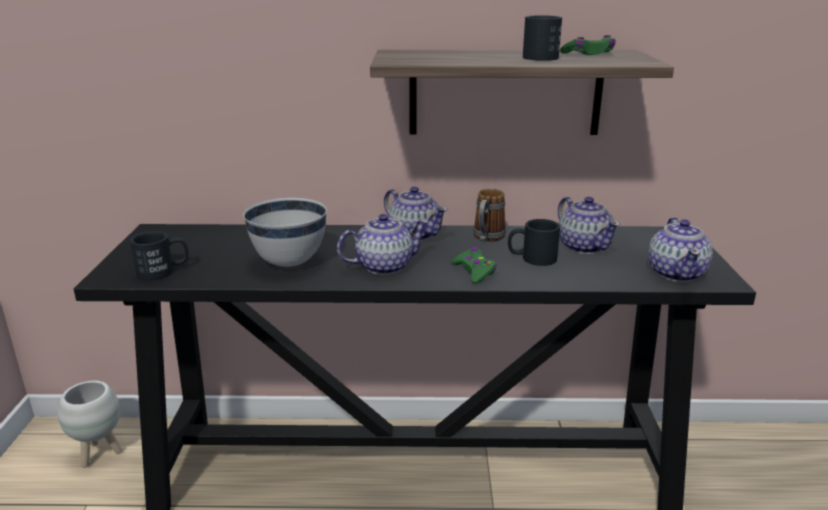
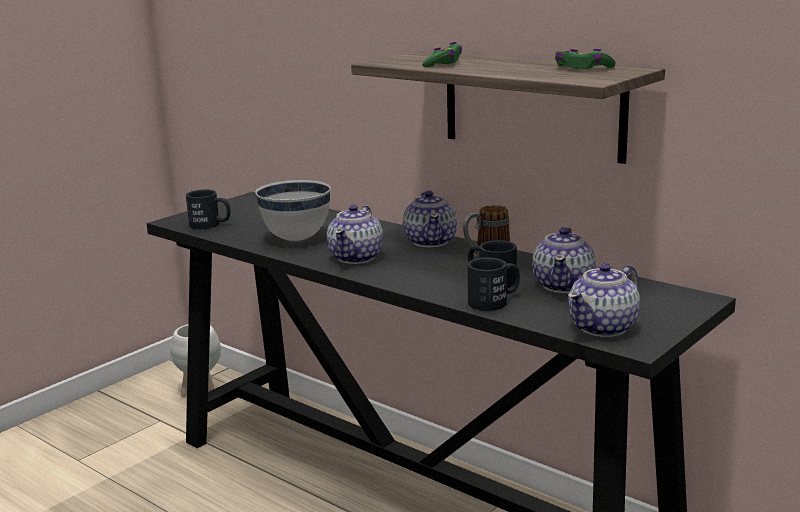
camera: 40 degrees right, 5 degrees down
(383, 266) = (357, 257): teapot -> teapot turned 90 degrees clockwise
(474, 271) = (419, 278): green game controller -> green game controller (443, 63)
(542, 56) = (524, 67): black mug -> black mug (494, 301)

